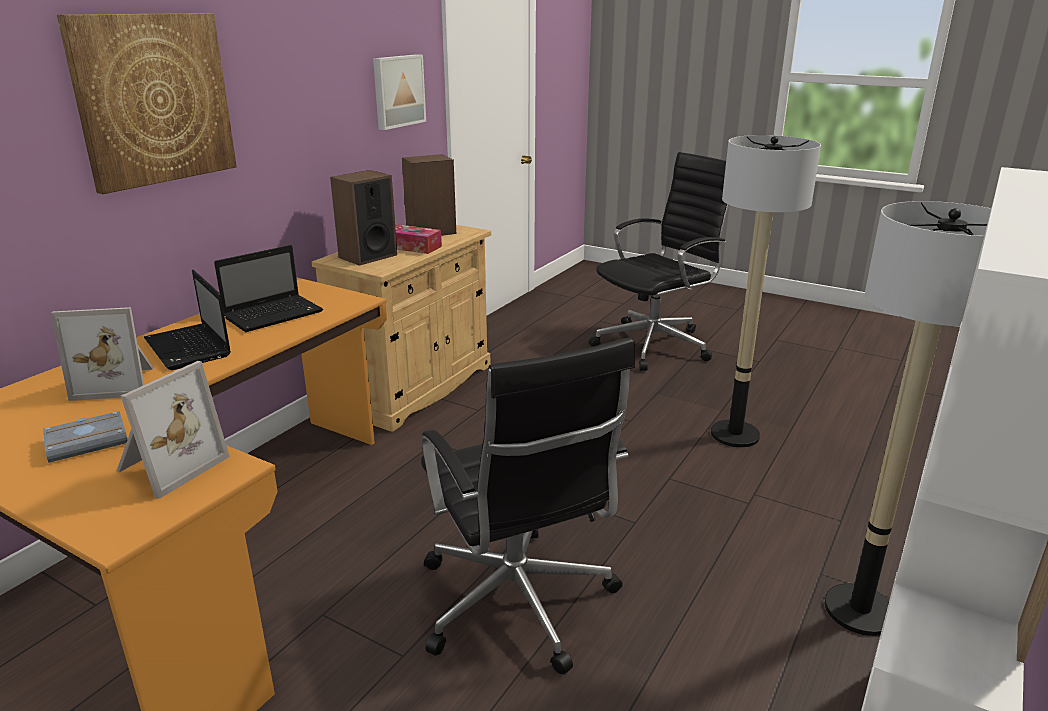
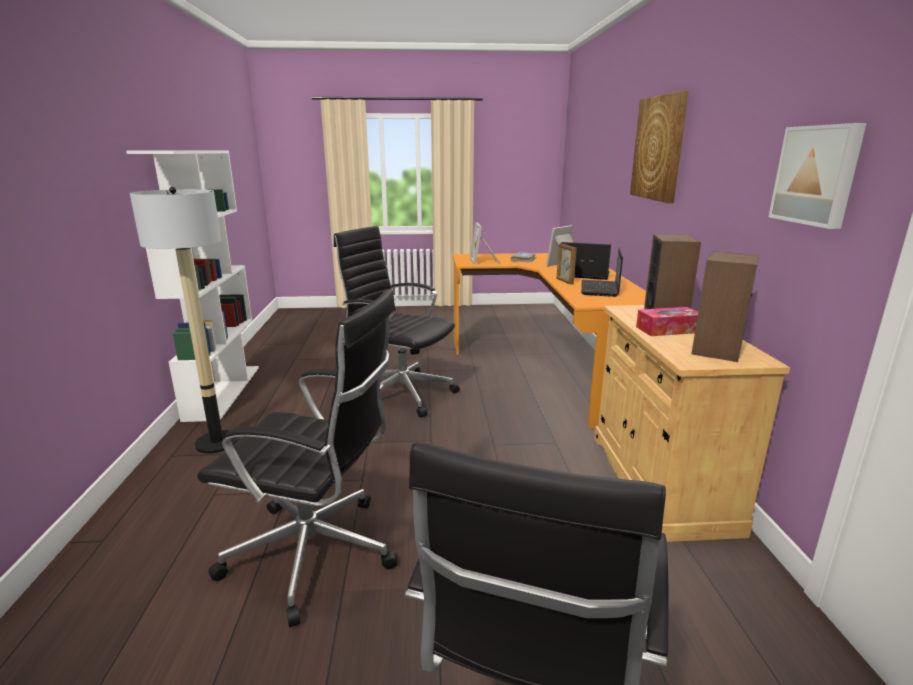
camera: 145 degrees right, 5 degrees down
(259, 342) = (564, 281): none -> picture frame
(734, 434) = (316, 554): floor lamp -> black office chair

